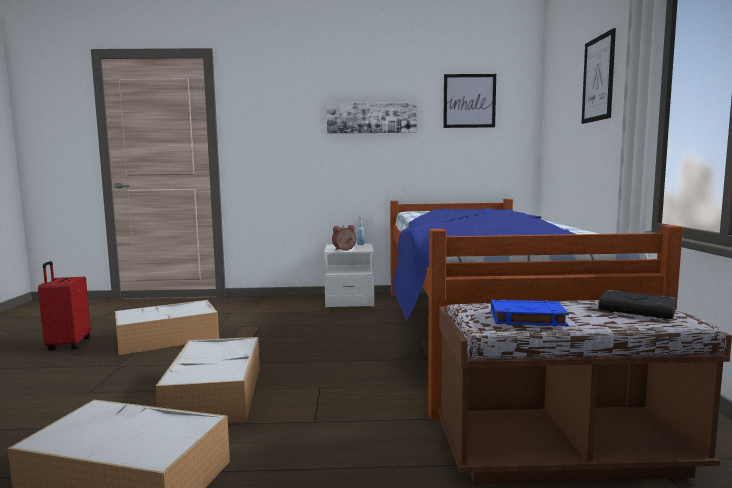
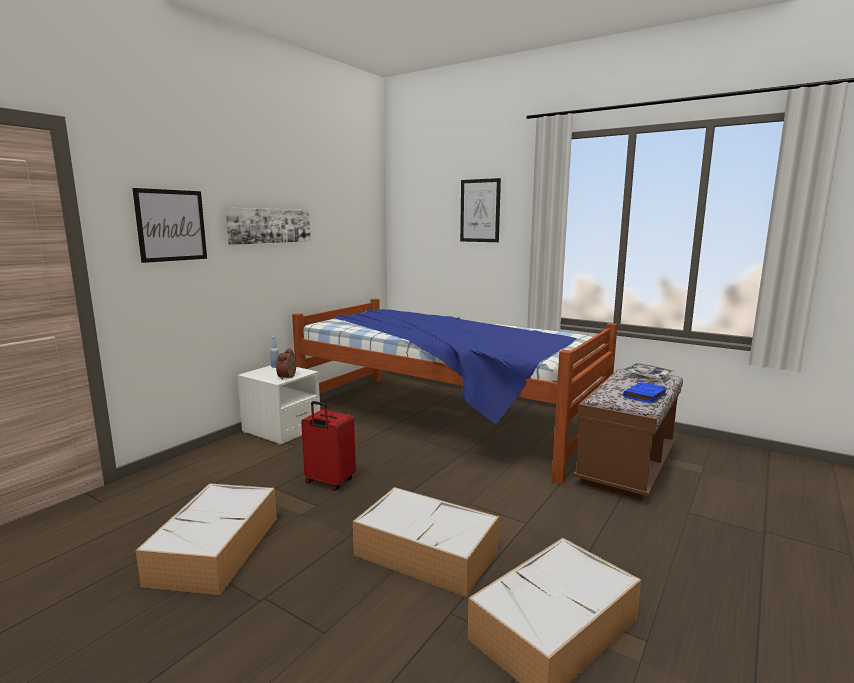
camera: 55 degrees left, 5 degrees up
(68, 345) = (94, 637): red suitcase -> red suitcase (329, 482)
(469, 101) = (344, 209): picture -> picture (171, 225)
(638, 310) = (646, 376): black book -> tray

